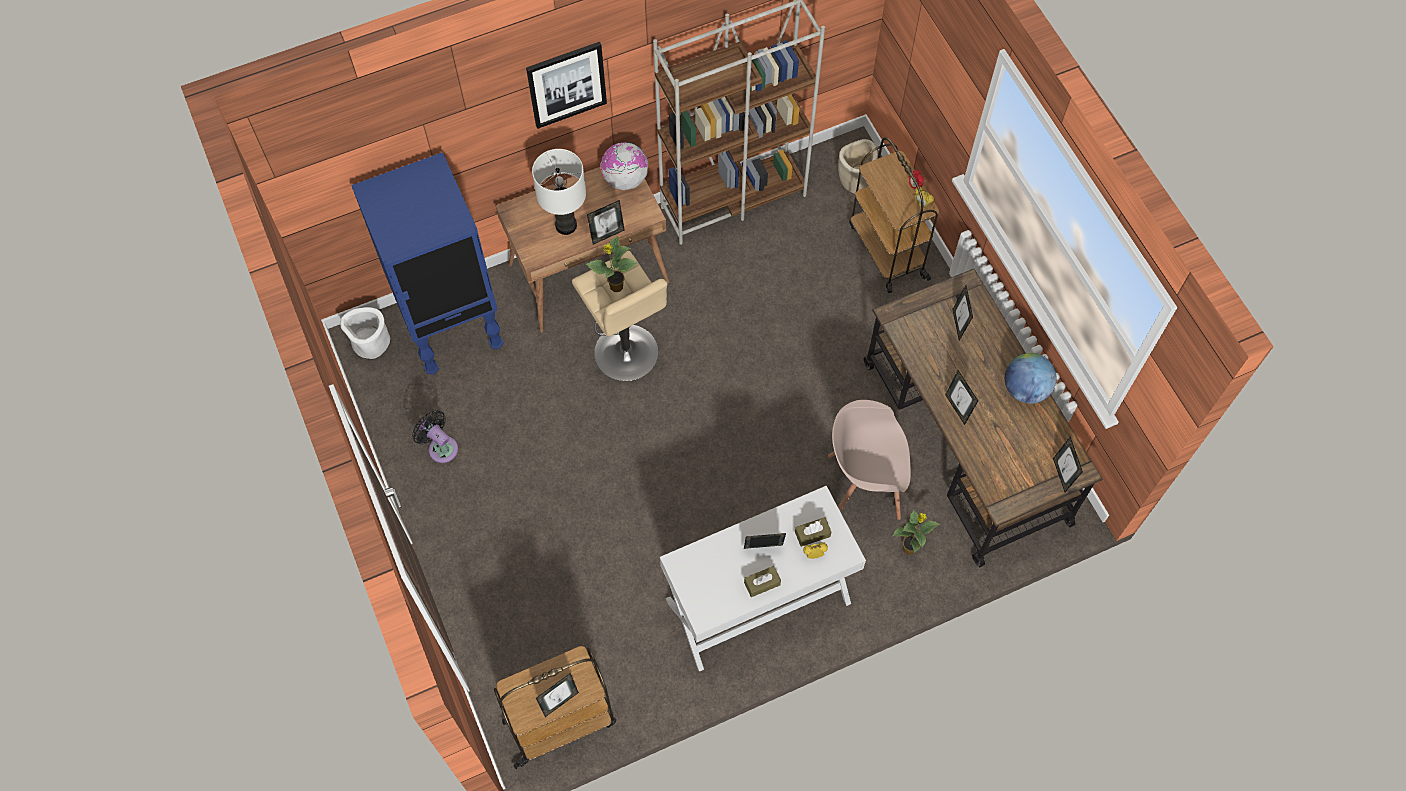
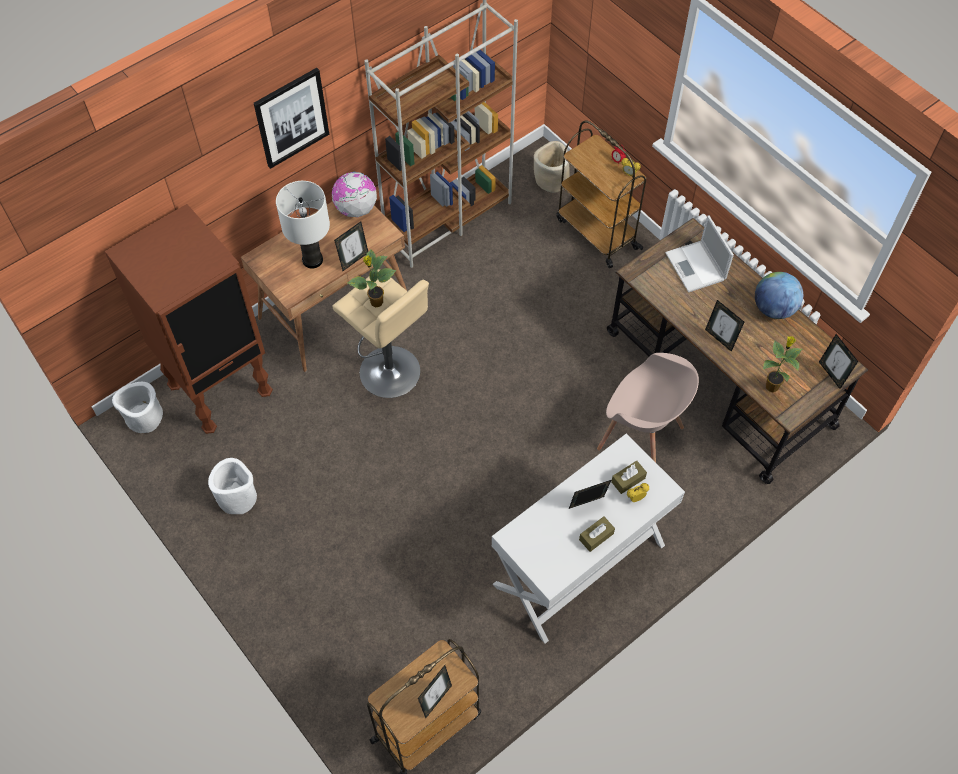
camera: 15 degrees left, 5 degrees down
(441, 447) = (238, 497): black fan -> white planter
(453, 329) = (221, 388): blue cabinet -> brown cabinet
(862, 487) = (641, 439): beige chair -> beige chair turned 135 degrees counterclockwise
(909, 548) = (700, 483): potted plant -> potted plant (772, 385)
(958, 324) = (696, 267): picture frame -> laptop

